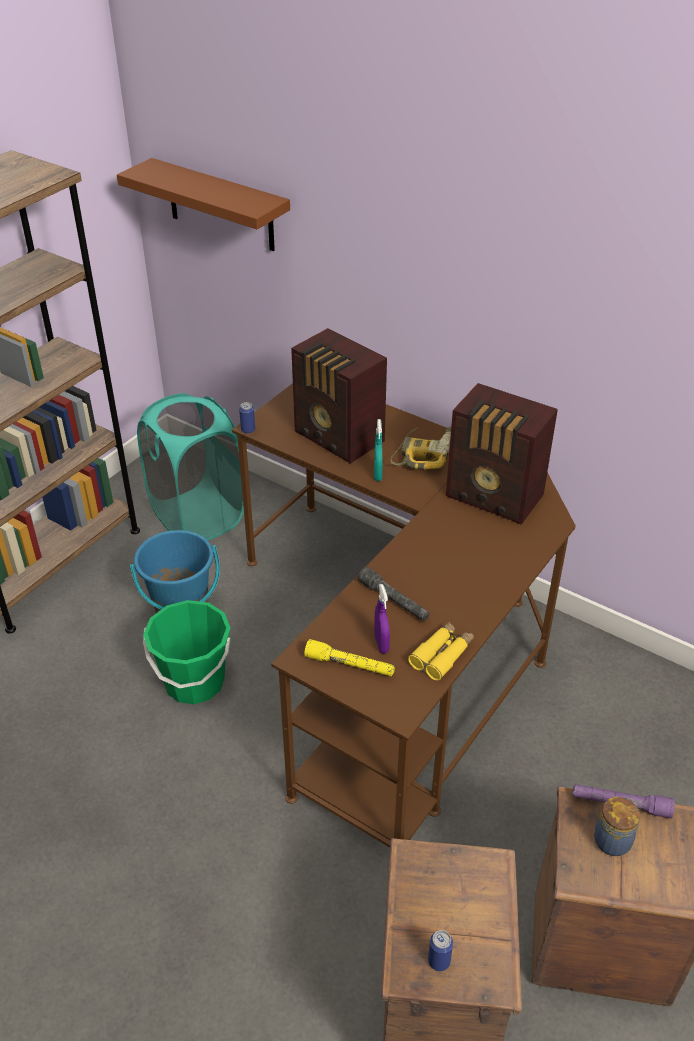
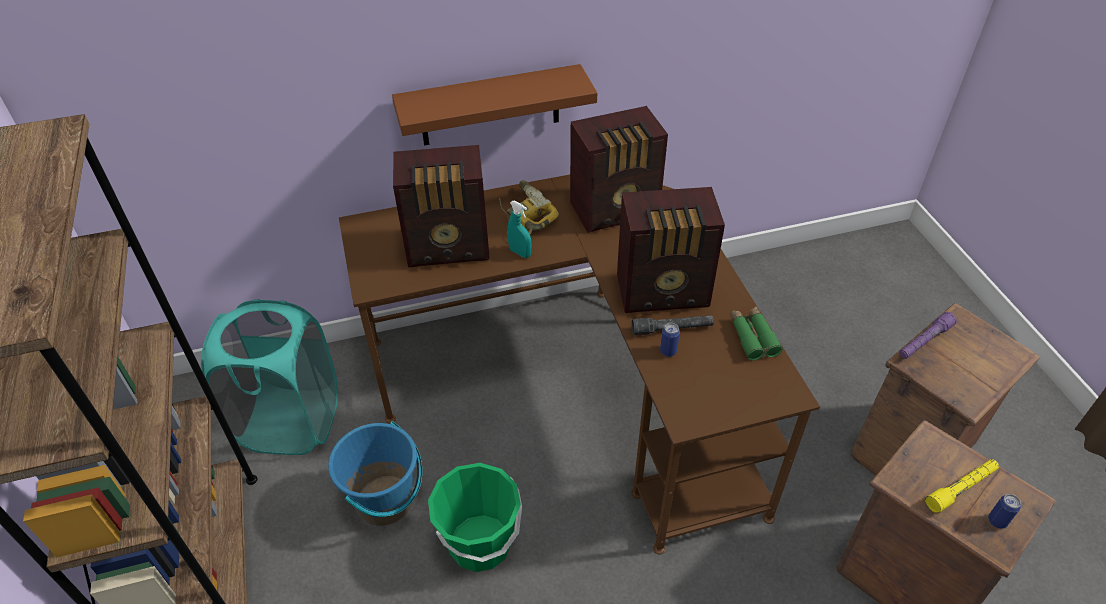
camera: 50 degrees left, 5 degrees up
(220, 206) = (171, 93): brown shelf -> brown shelf (490, 106)
(248, 430) = (368, 294): can -> can (668, 351)
(350, 665) = (718, 395): yellow flashlight -> yellow flashlight (961, 488)
(381, 644) = (711, 363): purple spray bottle -> none
(431, 575) = (664, 292): none -> radio
(442, 655) = (752, 337): yellow binoculars -> green binoculars
(613, 840) = (950, 364): jar -> none

